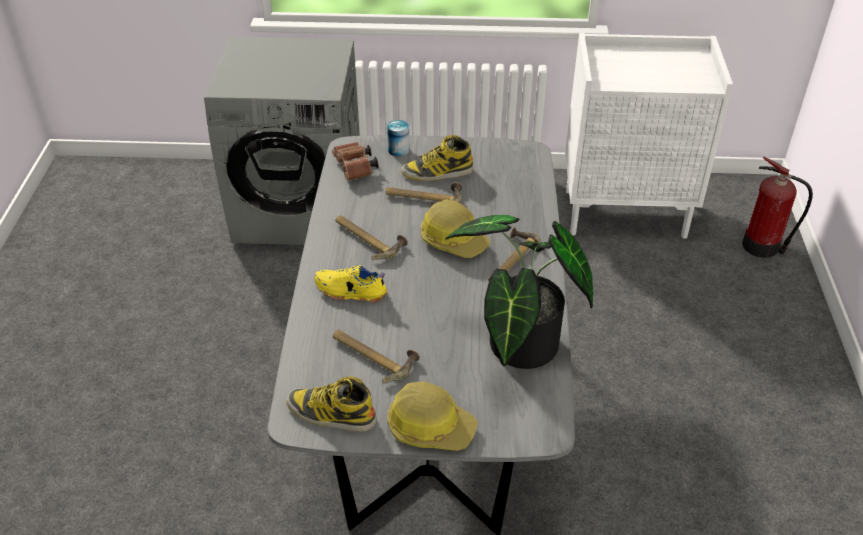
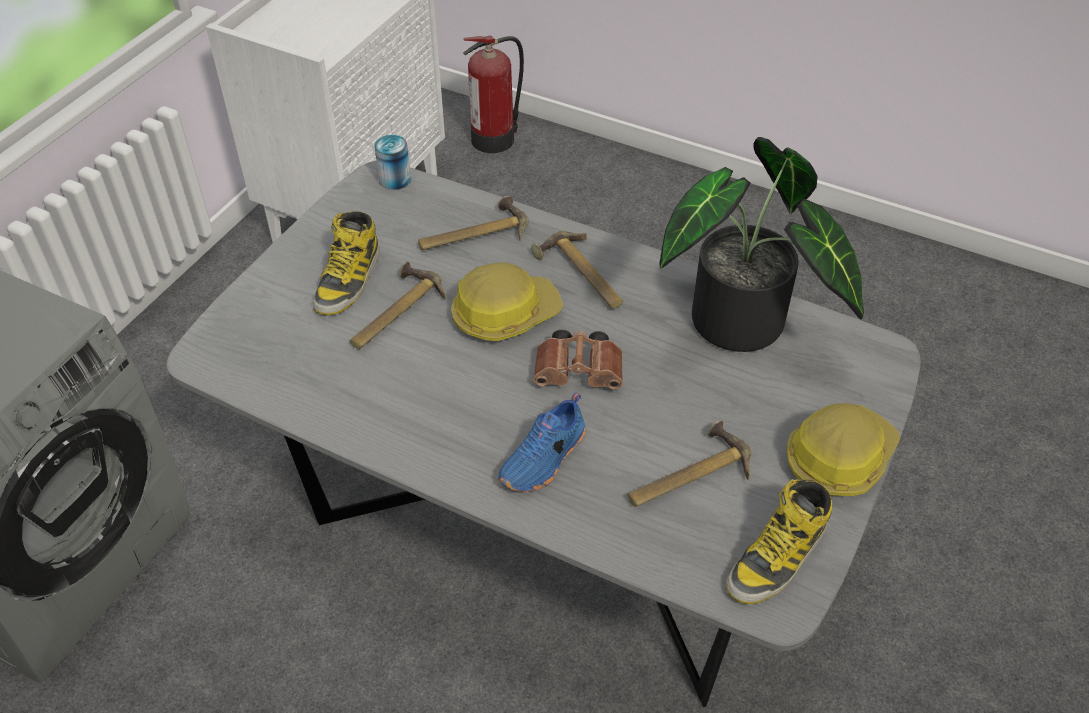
camera: 65 degrees left, 5 degrees up
(350, 292) = (545, 460): yellow shoe -> blue shoe
(355, 169) = (266, 365): brown binoculars -> brown binoculars (581, 373)
(368, 238) = (441, 402): hammer -> hammer (473, 234)
(398, 150) = (261, 302): can -> can (395, 179)

